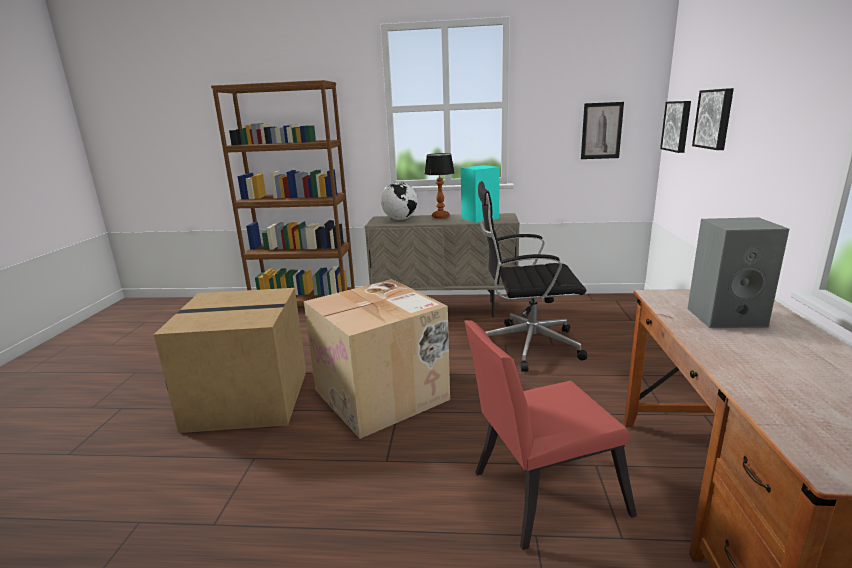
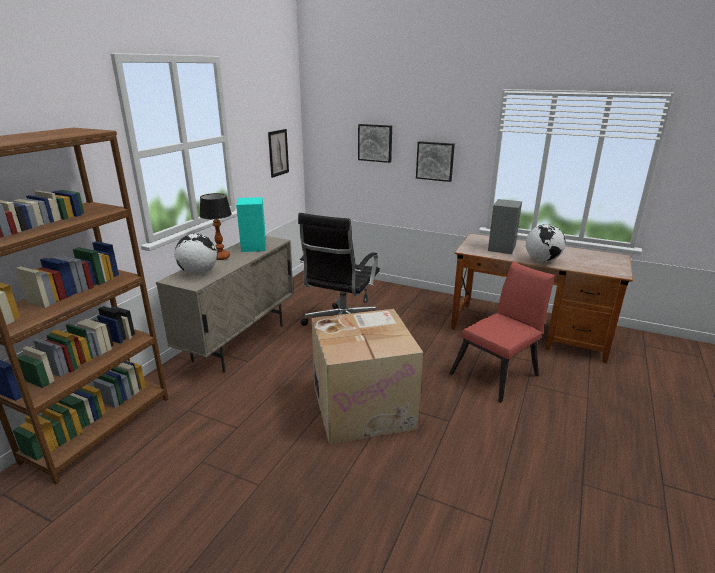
camera: 70 degrees left, 5 degrees up
(250, 398) = (311, 492): cardboard box -> none
(540, 494) = (498, 373): red chair -> red chair turned 135 degrees counterclockwise
(677, 126) = (326, 145): picture -> picture (435, 161)
(730, 357) = (542, 260): none -> globe

